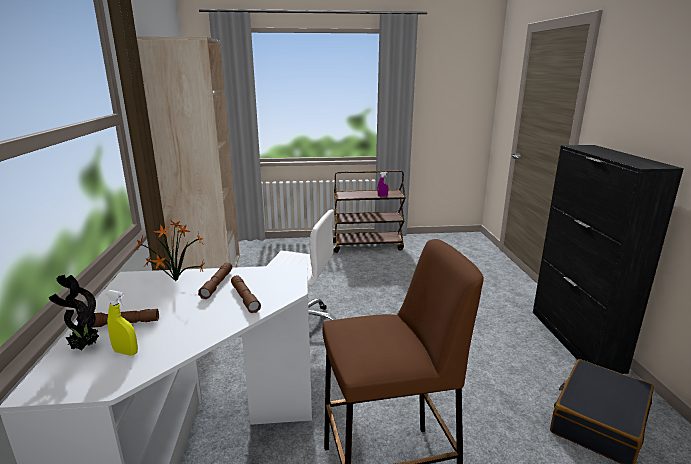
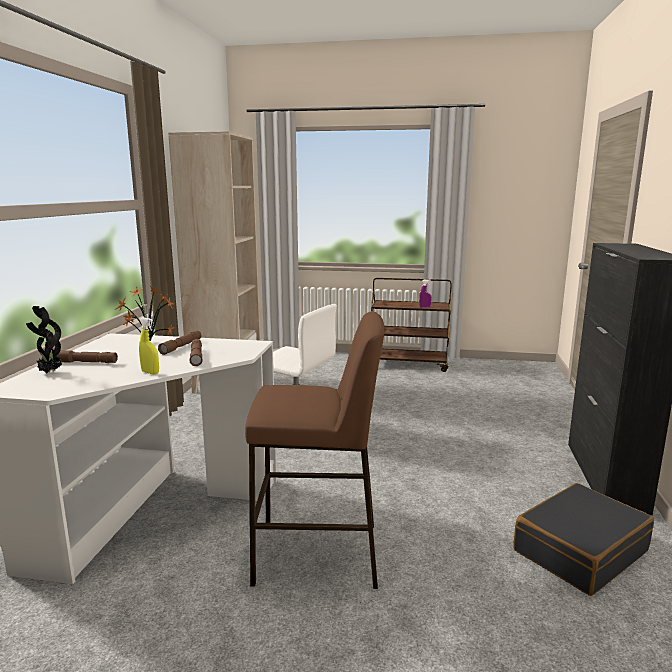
camera: 15 degrees right, 5 degrees down
(126, 352) = (77, 378): yellow spray bottle -> yellow spray bottle (150, 372)

